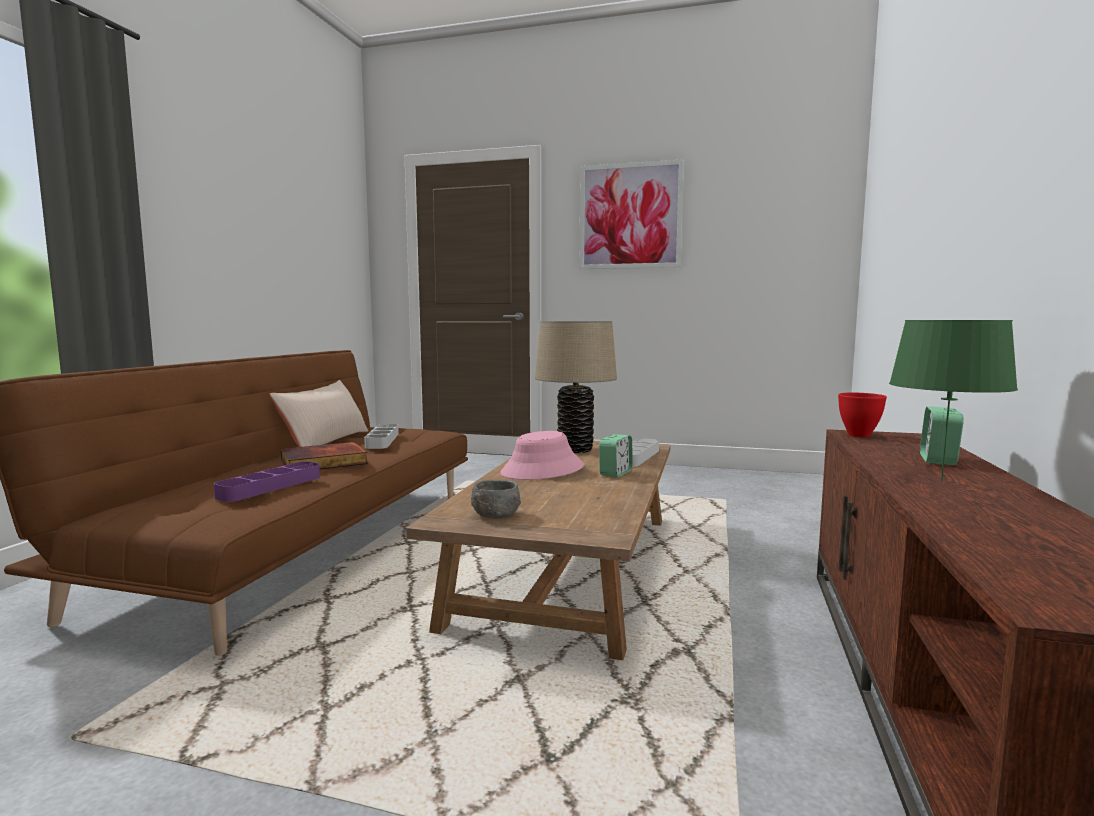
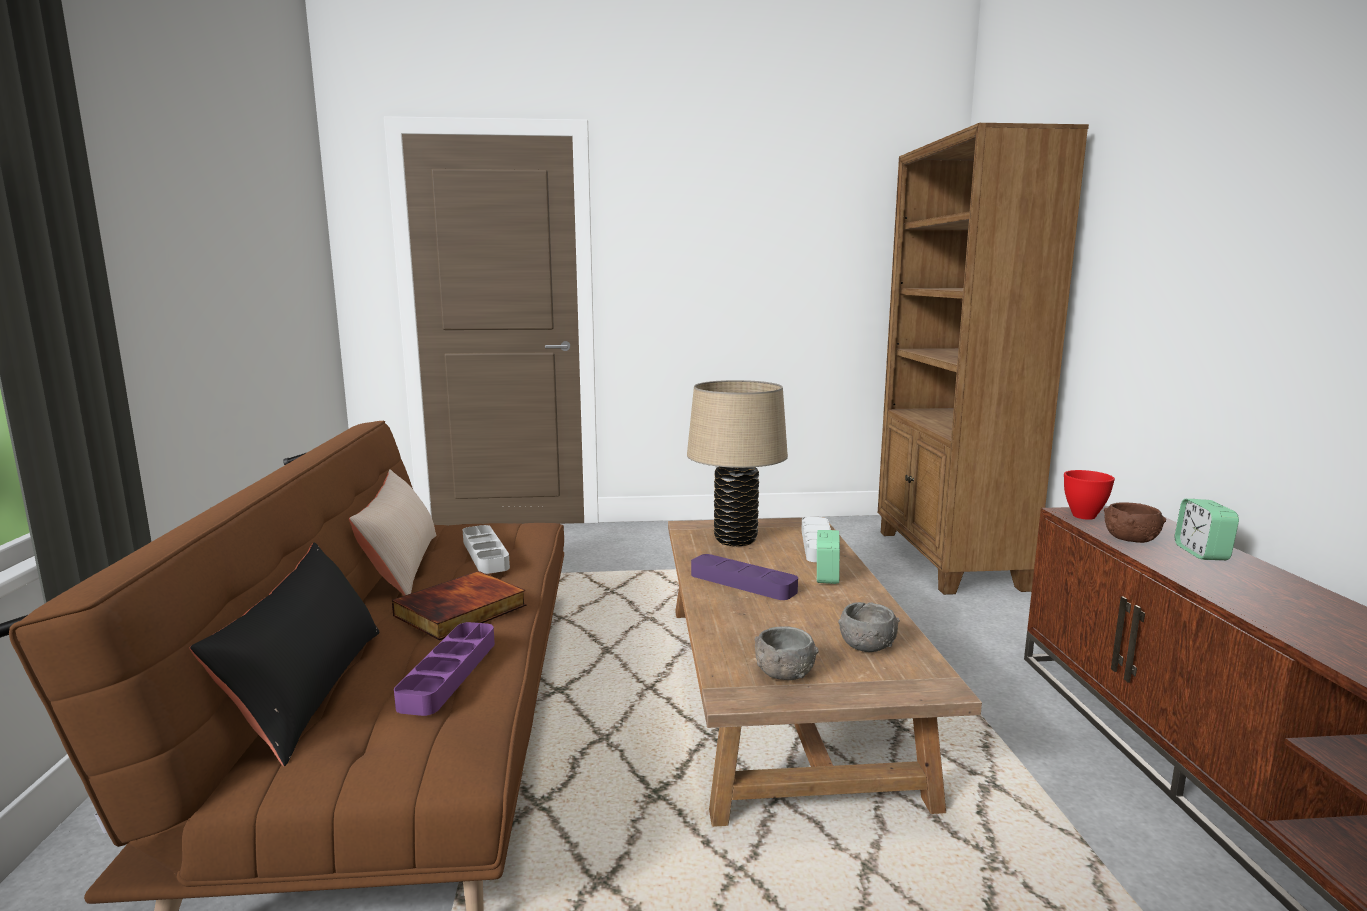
camera: 20 degrees left, 5 degrees up
(186, 485) = (308, 690): none -> black pillow
(542, 470) = (742, 583): pink hat -> purple tray
(585, 509) = (866, 645): none -> grey bowl
(630, 216) = (707, 221): picture -> none
(817, 505) = (947, 560): none -> brown bookcase
(878, 448) = (1130, 539): none -> brown bowl
(940, 481) = (1249, 589): green table lamp -> none

